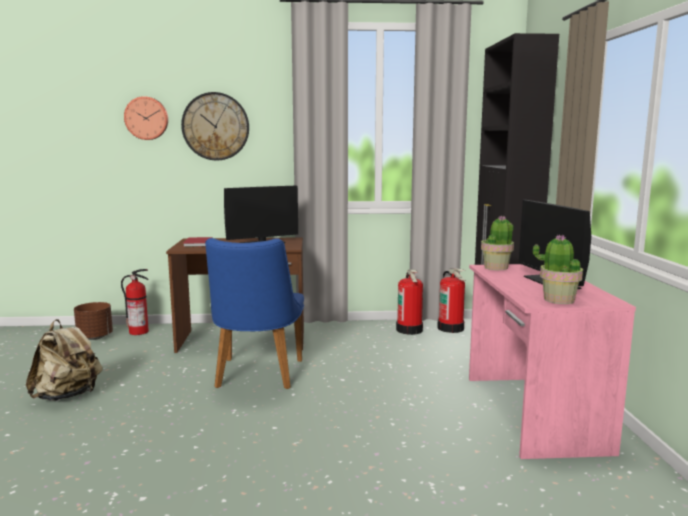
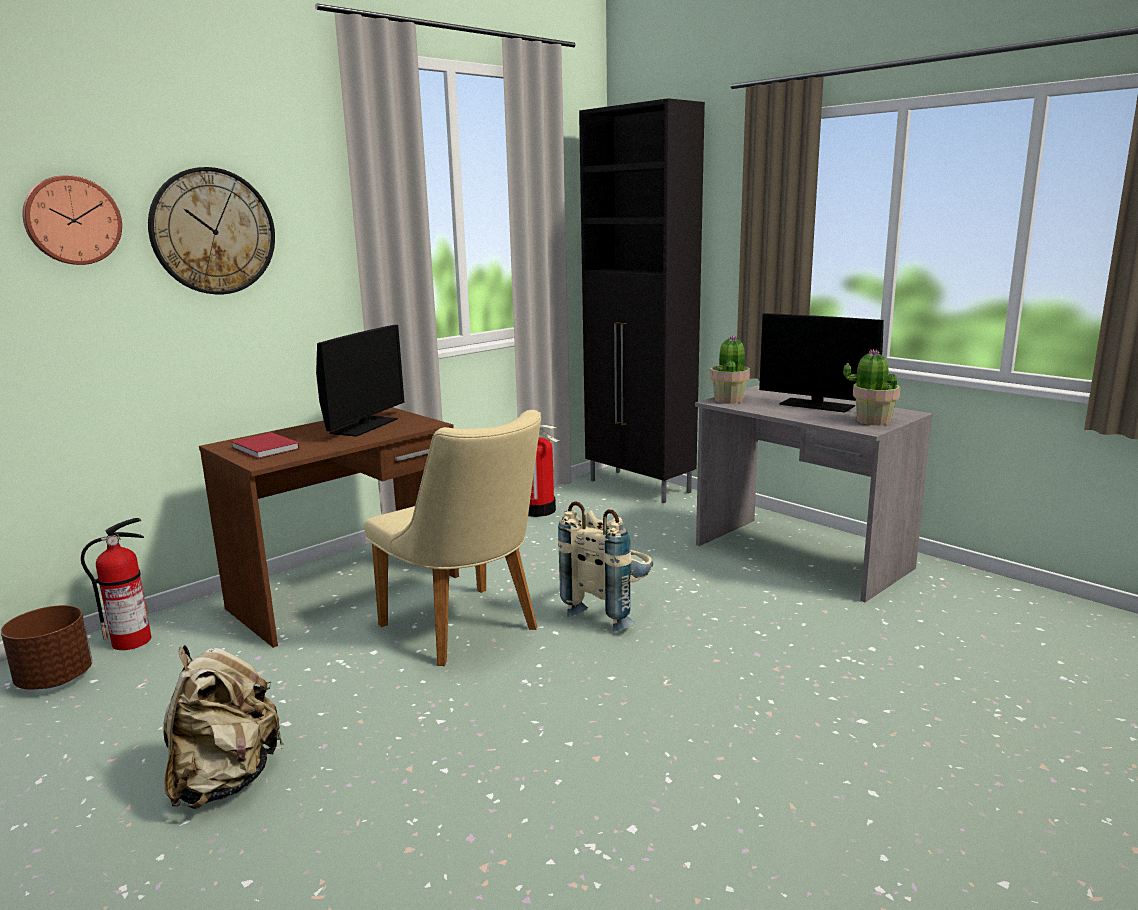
camera: 40 degrees left, 5 degrees up
(256, 377) = (468, 631): blue chair -> beige chair
(342, 395) = (610, 610): none -> beige backpack
(451, 328) = (577, 494): fire extinguisher -> none
(531, 413) = (800, 557): pink desk -> grey desk

